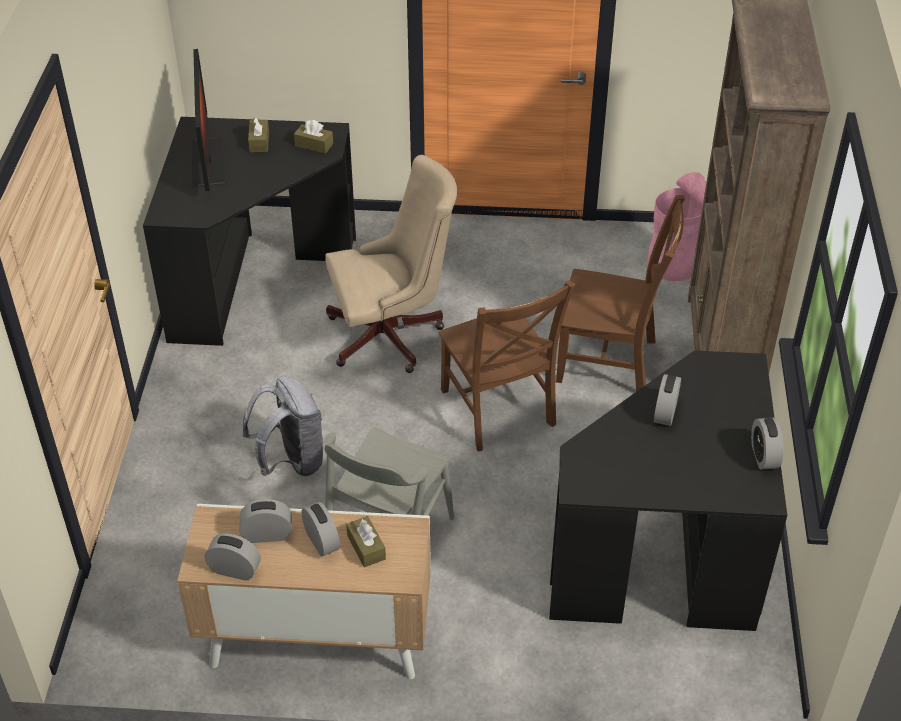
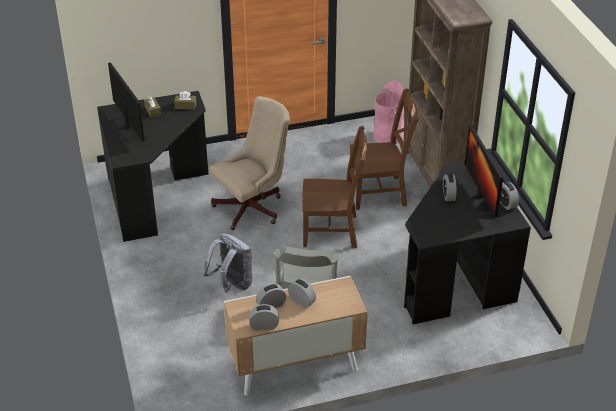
camera: 20 degrees left, 5 degrees down
(366, 547) = (326, 298): brown tissue box -> none
(499, 411) = (333, 231): brown chair -> brown chair turned 45 degrees counterclockwise
(720, 430) = (479, 197): none -> monitor

